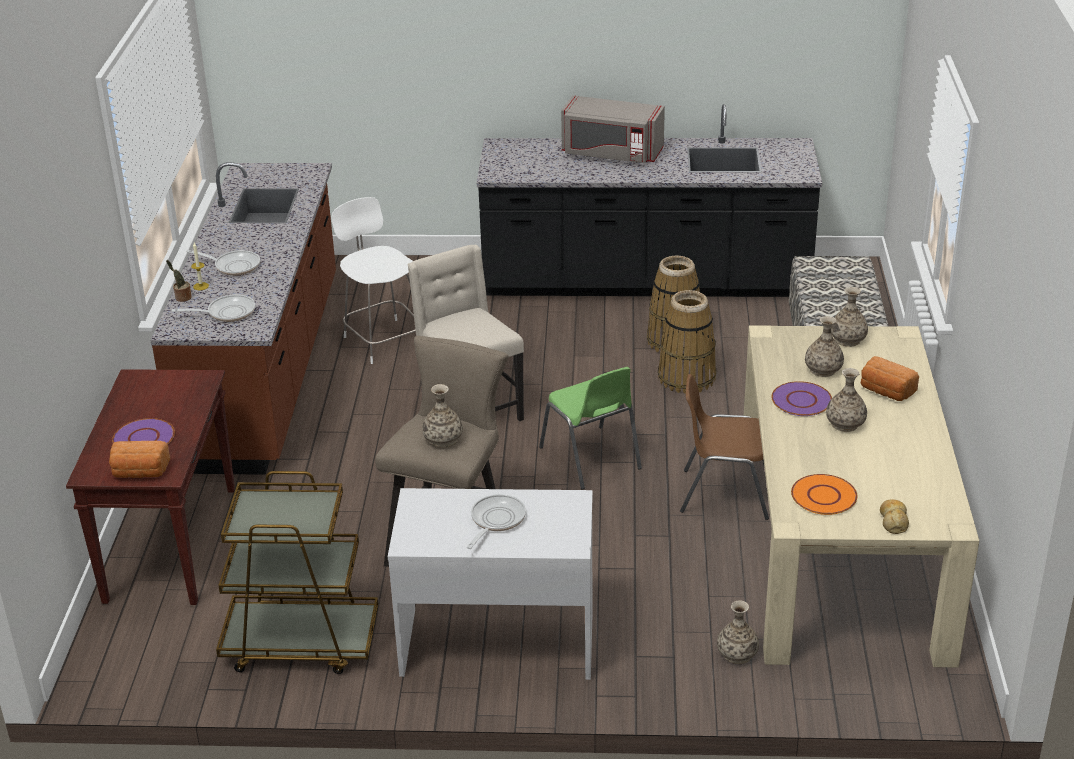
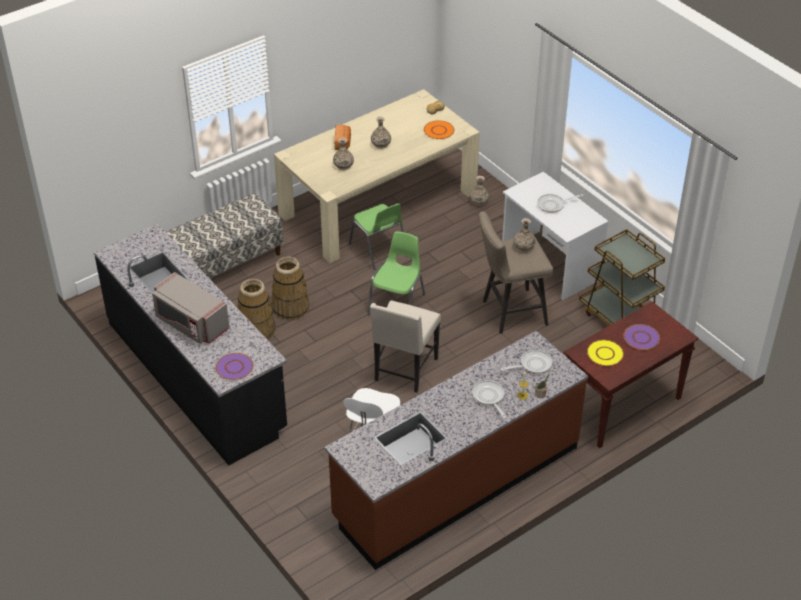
camera: 130 degrees left, 10 degrees up
(140, 472) = (661, 320): bread -> none
(170, 396) = (605, 353): none -> yellow plate
(227, 313) = (533, 365): frying pan -> frying pan turned 120 degrees clockwise
(611, 153) = (191, 323): grey microwave -> grey microwave turned 150 degrees clockwise
(723, 493) = (378, 250): brown chair -> green chair
(801, 400) = (376, 161): purple plate -> purple plate (234, 367)
(847, 339) = (308, 168): vase -> none

